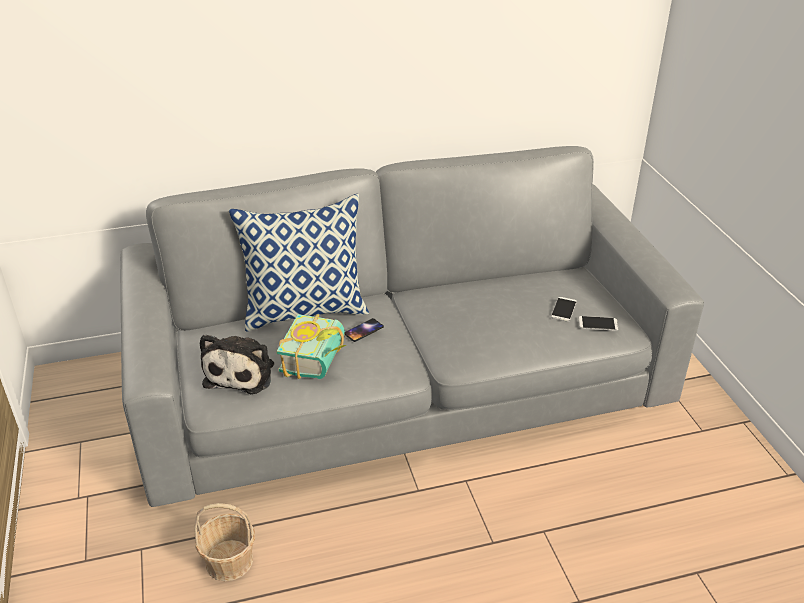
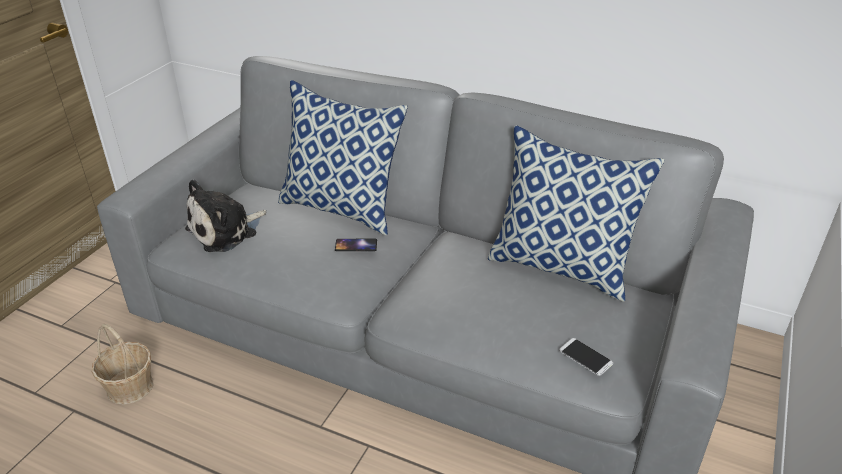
camera: 40 degrees right, 0 degrees up
(320, 361) = (286, 251): book -> none
(510, 278) = (561, 267): none -> pillow
(563, 309) = (566, 322): phone -> none

